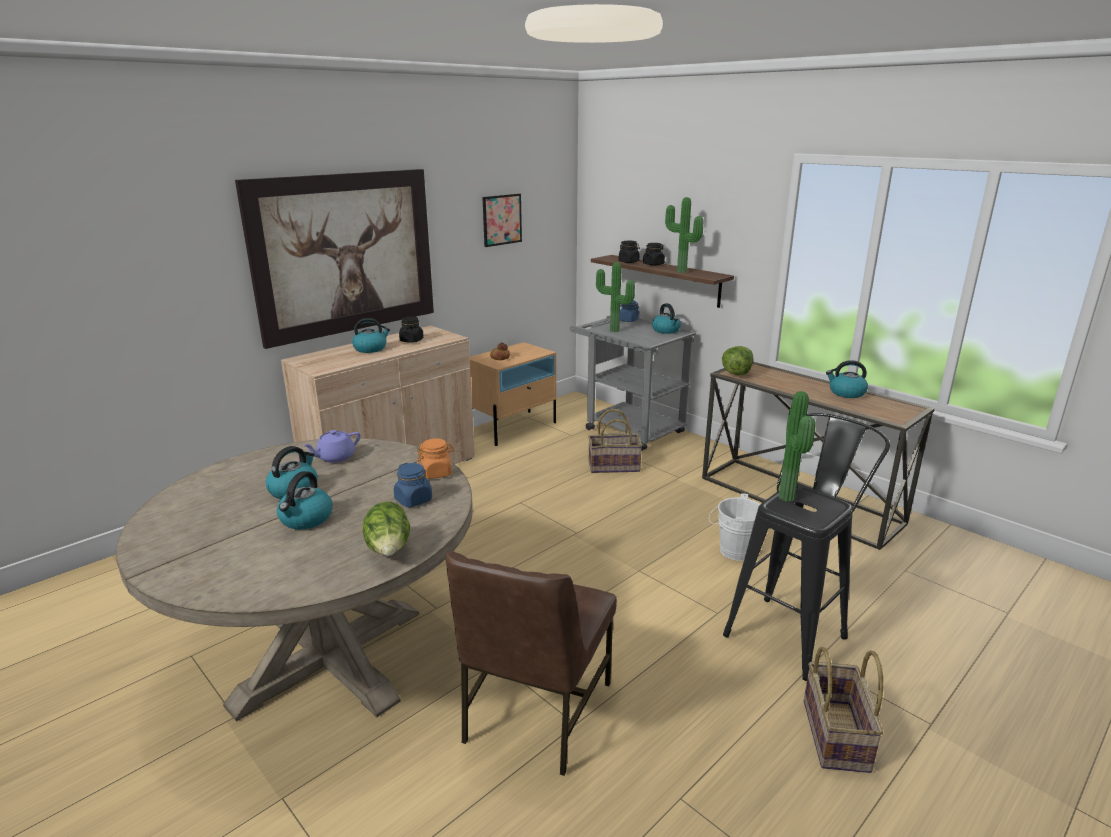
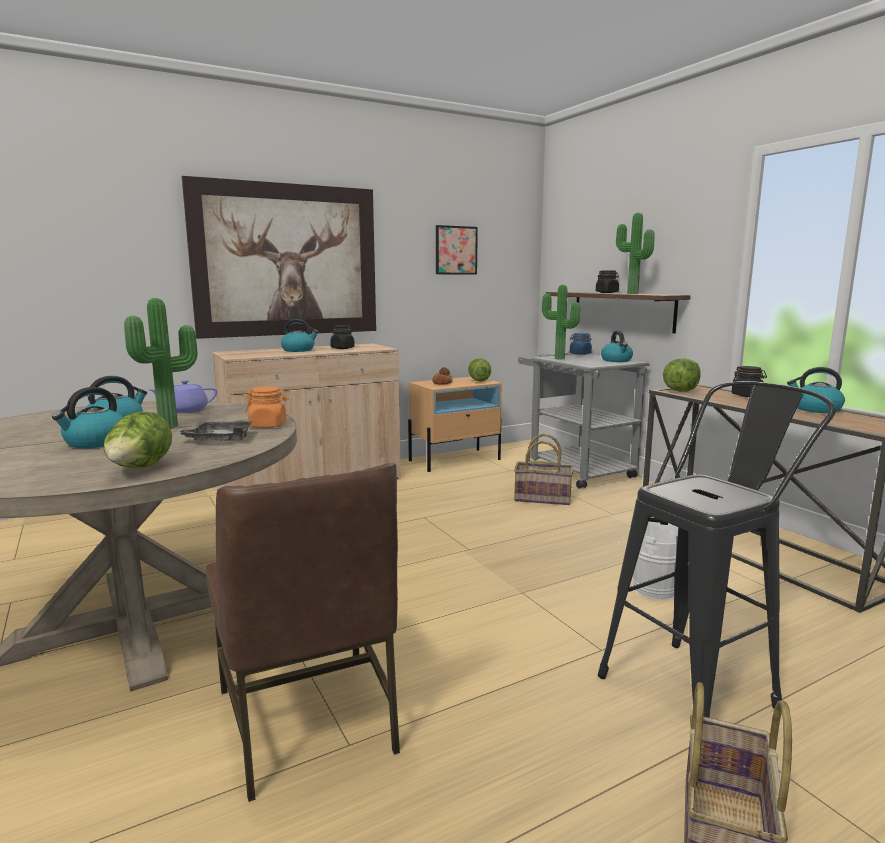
camera: 15 degrees right, 10 degrees down
(413, 500) = (219, 440): blue jar -> grey tray
(532, 350) = (479, 380): none -> lettuce
(535, 712) = (308, 721): brown chair -> brown chair turned 60 degrees counterclockwise
(629, 262) = (582, 292): black jar -> black jar (747, 395)
(789, 498) = (688, 484): potted plant -> potted plant (171, 427)

